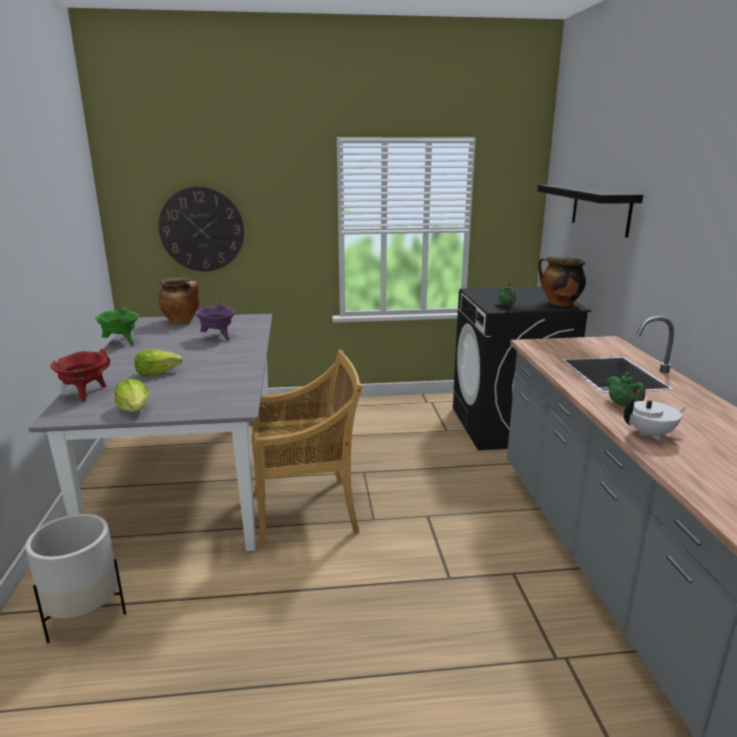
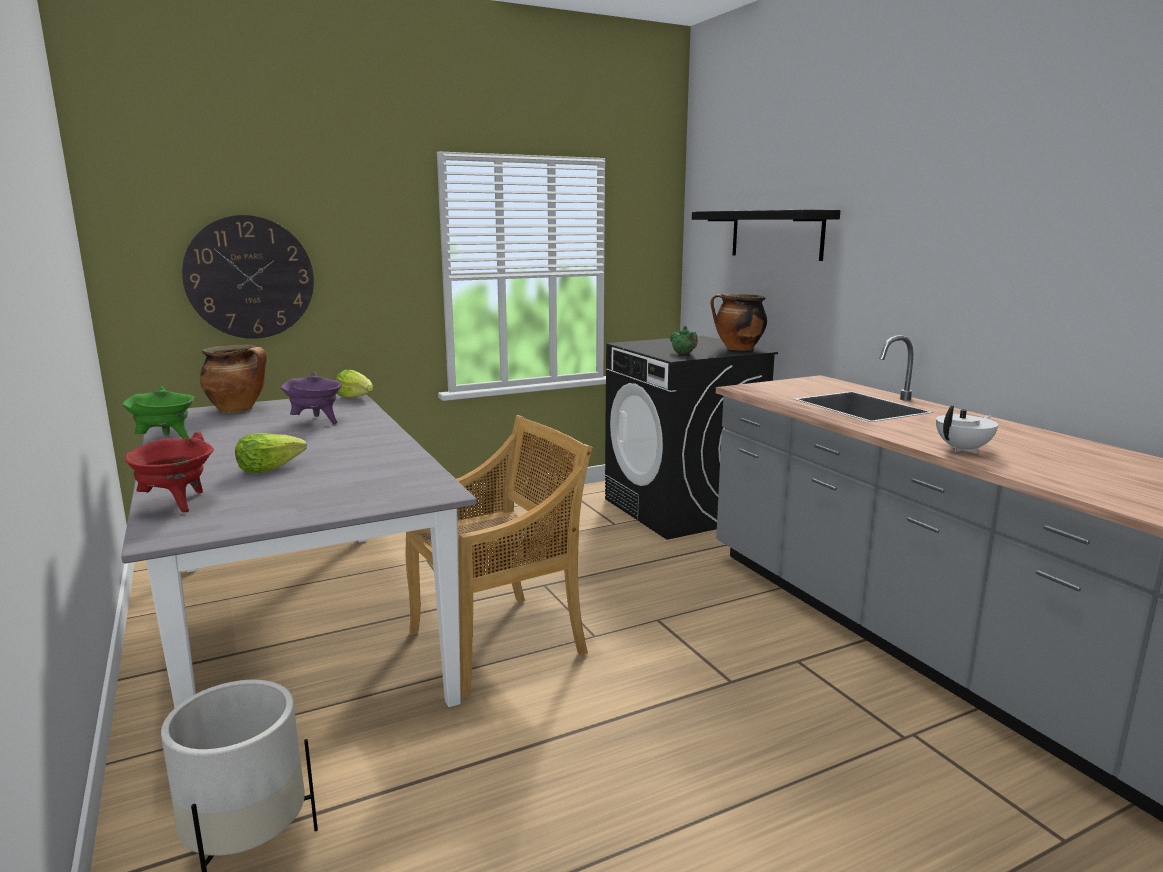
camera: 20 degrees left, 5 degrees down
(135, 410) = (284, 512): lettuce -> lettuce (356, 397)
(623, 404) = (905, 429): green teapot -> none

